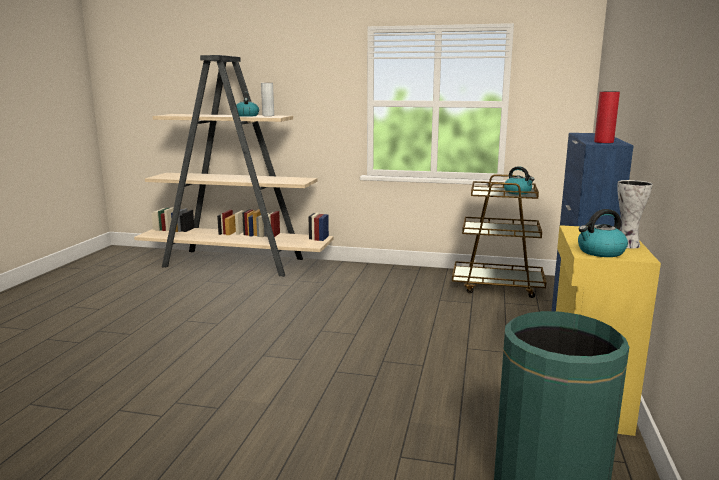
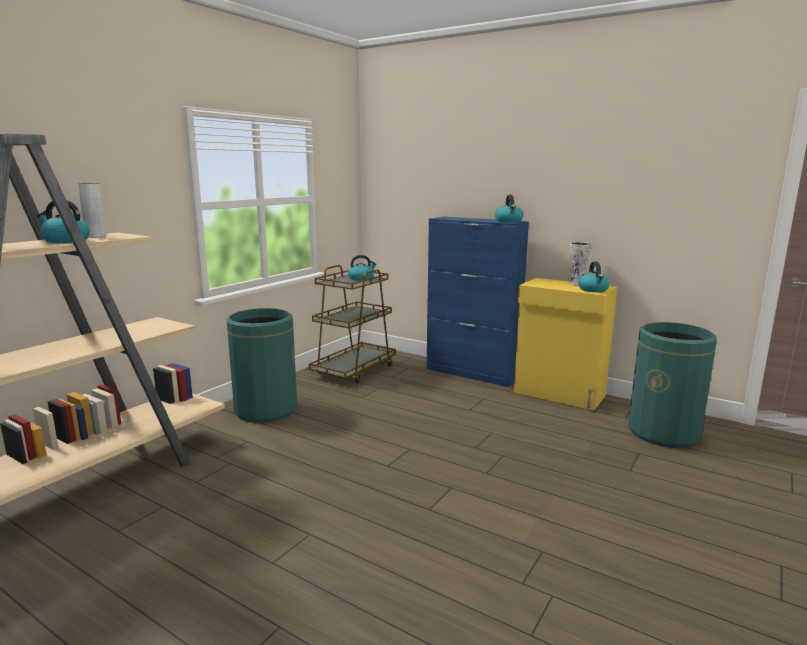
camera: 70 degrees left, 0 degrees up
(378, 276) = (265, 410): none -> green trash can
(603, 142) = (509, 221): red vase -> kettle

